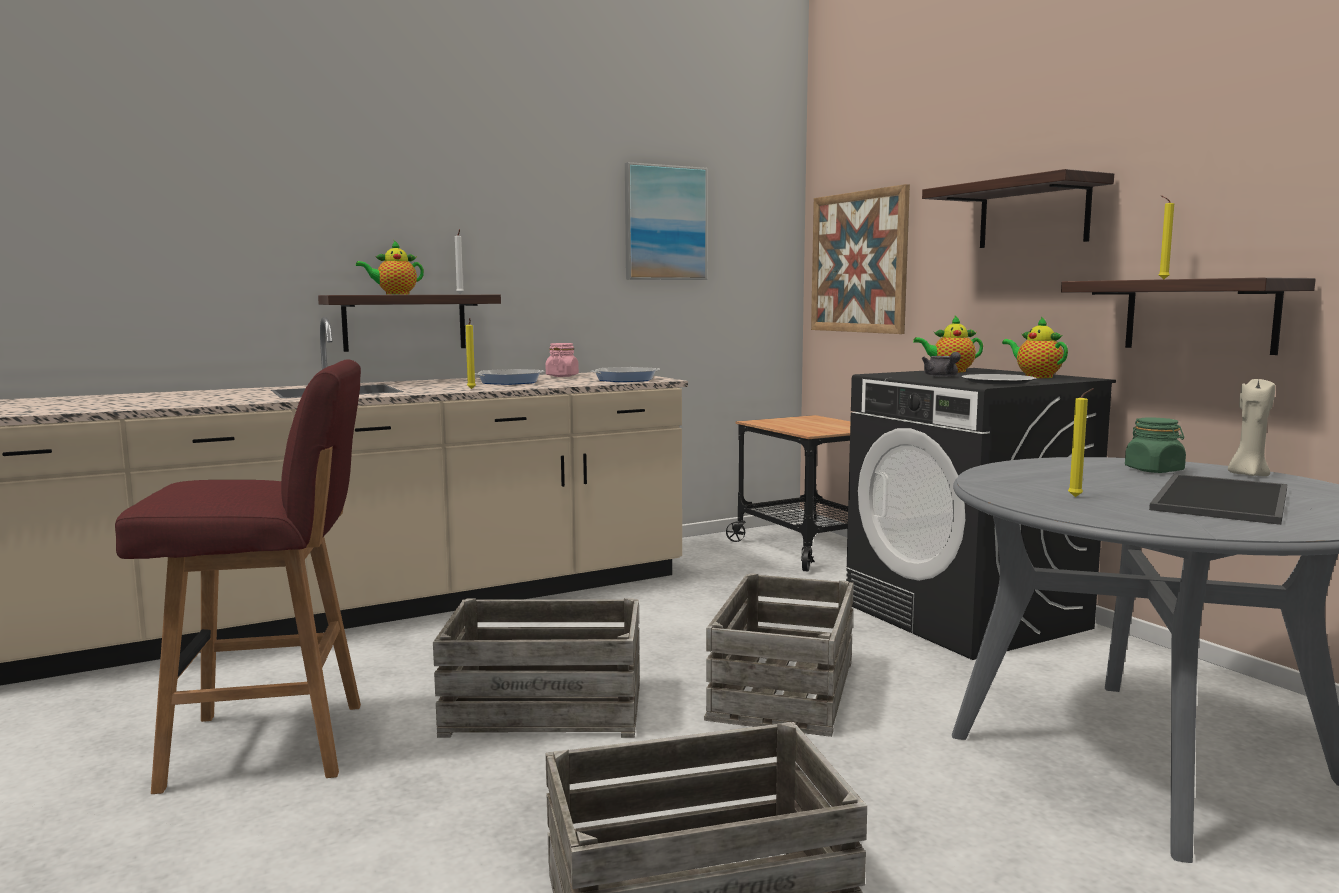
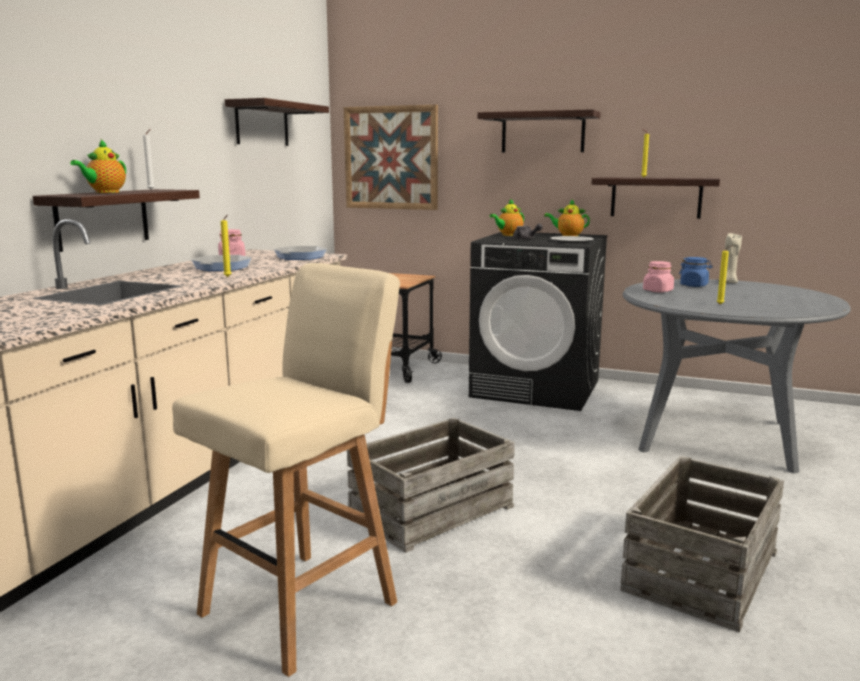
camera: 40 degrees left, 5 degrees up
(272, 745) = (303, 606): red stool -> beige stool
(665, 223) = (262, 124): picture -> shelf
(785, 690) = (532, 454): crate -> none
(1048, 468) = (658, 291): none -> pink jar
(1154, 470) = (694, 285): green jar -> blue jar
(1217, 499) = (761, 296): tray -> none

